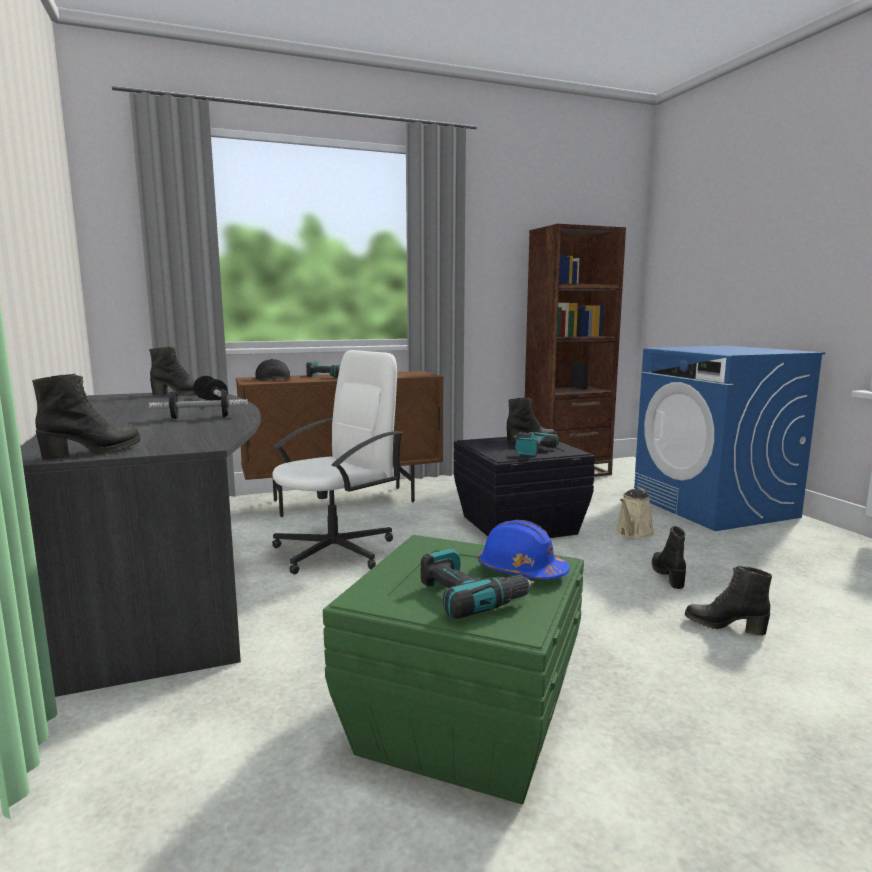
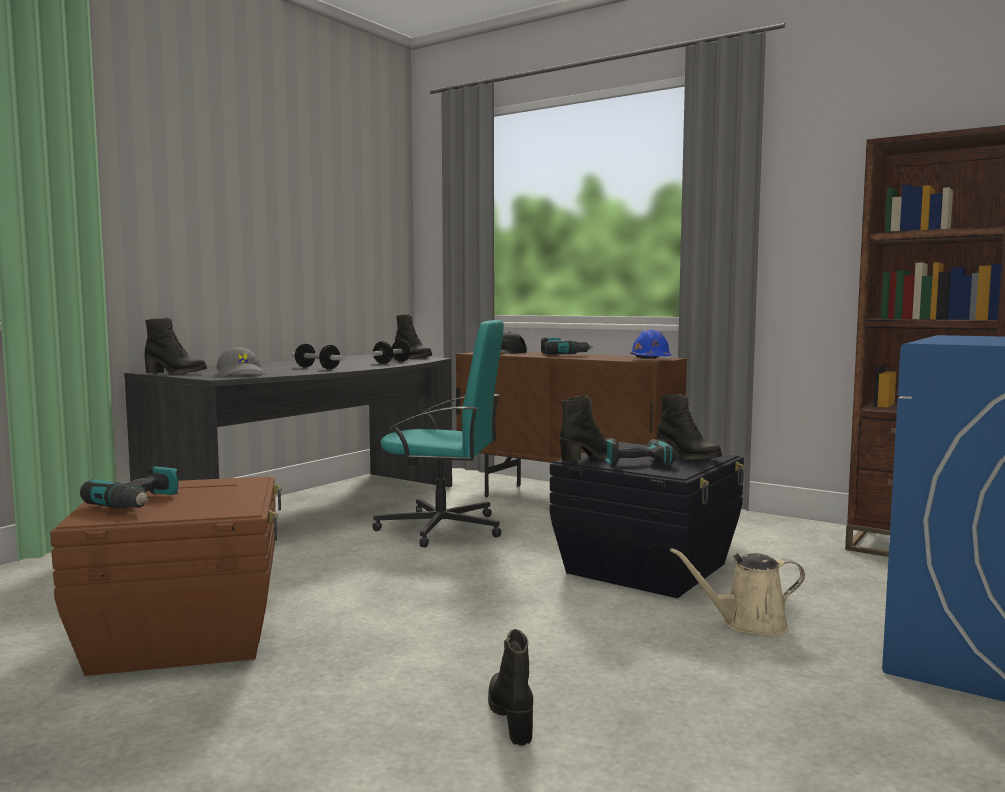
camera: 55 degrees right, 5 degrees down
(193, 437) = (242, 374): none -> grey cap
(336, 550) = (443, 528): white office chair -> turquoise office chair
(462, 721) = (185, 634): green storage box -> brown storage box
(521, 571) = (207, 506): blue hard hat -> blue hard hat (651, 360)
(668, 575) = (627, 665): black boot -> black boot (591, 457)

